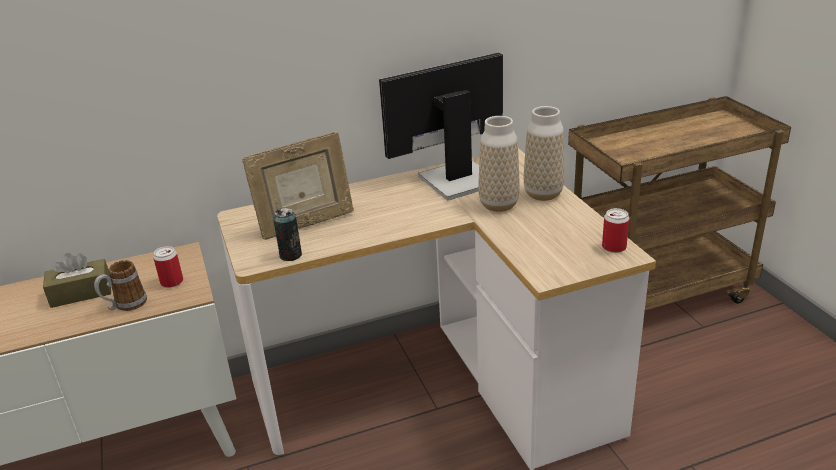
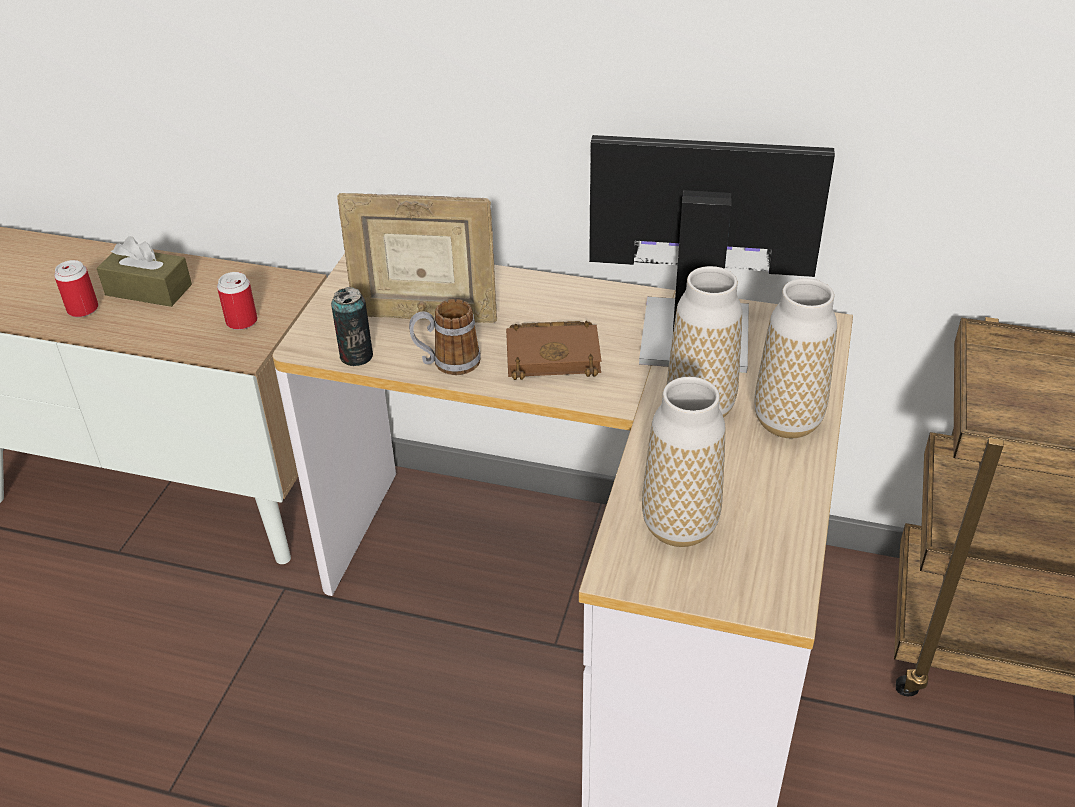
camera: 35 degrees right, 10 degrees up
(125, 305) = (169, 330): mug -> mug (447, 363)
(401, 213) = (555, 355): none -> brown book
(549, 249) = (679, 526): none -> vase
(614, 247) = (777, 577): can -> can (83, 309)

